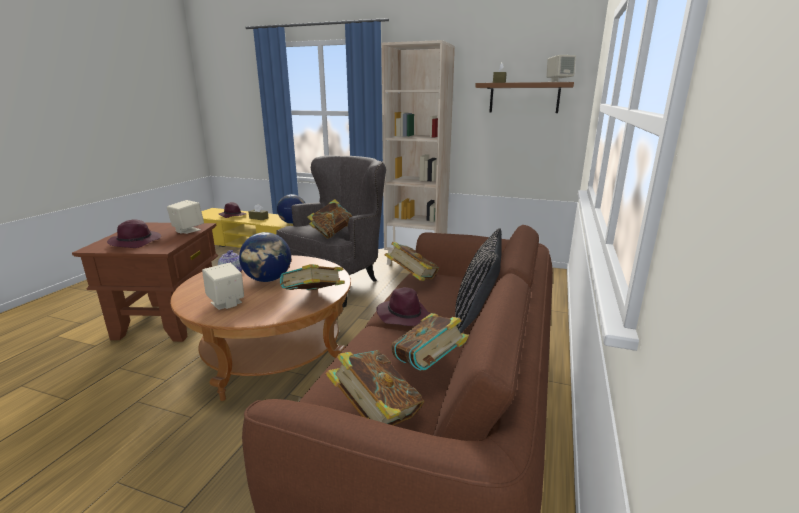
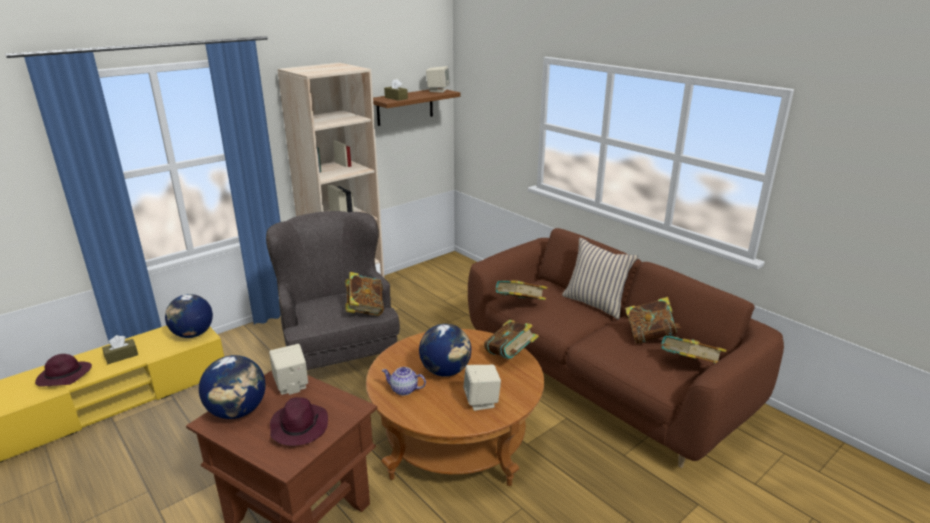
camera: 60 degrees left, 5 degrees up
(154, 227) = (238, 411): none -> globe
(403, 316) = (577, 326): purple hat -> none
(476, 317) = (595, 303): black pillow -> beige pillow

